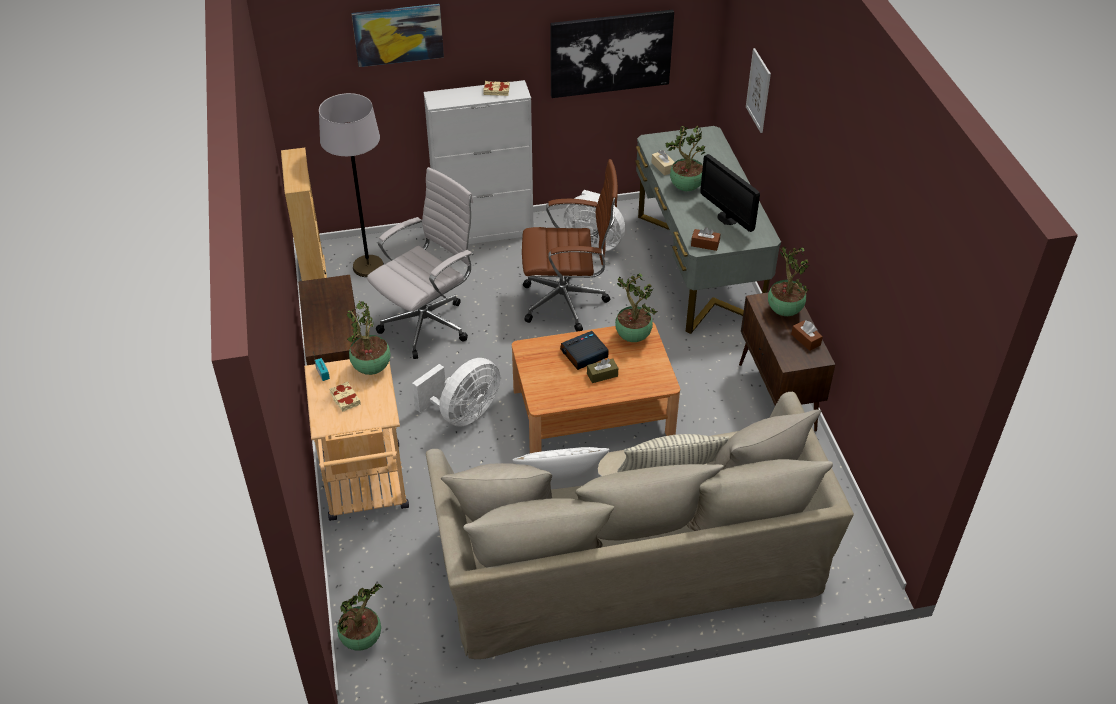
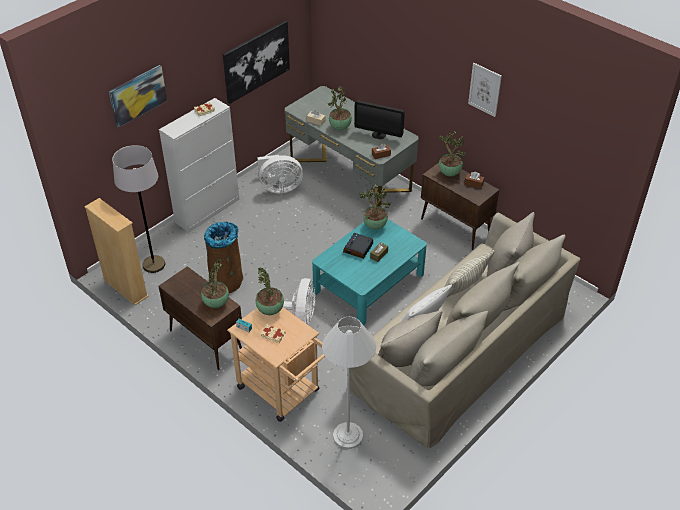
camera: 35 degrees left, 0 degrees up
(362, 639) = (363, 473): potted plant -> potted plant (216, 303)
(388, 583) = (348, 435): none -> white floor lamp
(429, 324) = (226, 280): white office chair -> brown trash can
(568, 302) = (297, 229): brown office chair -> none
(592, 412) = (369, 283): brown coffee table -> turquoise coffee table
(758, 90) = (367, 51): picture -> picture (484, 89)

